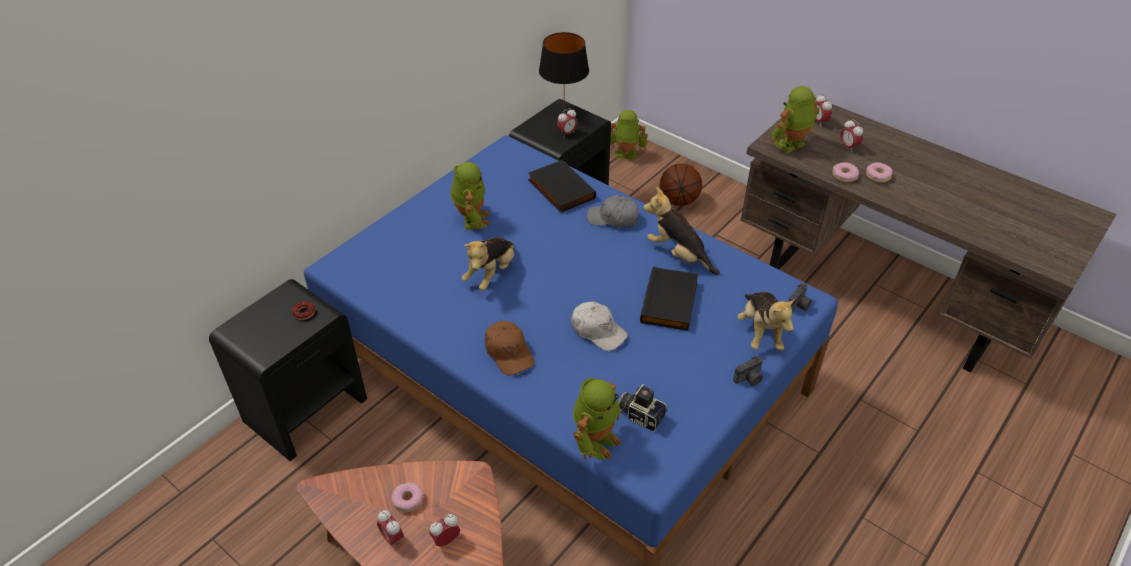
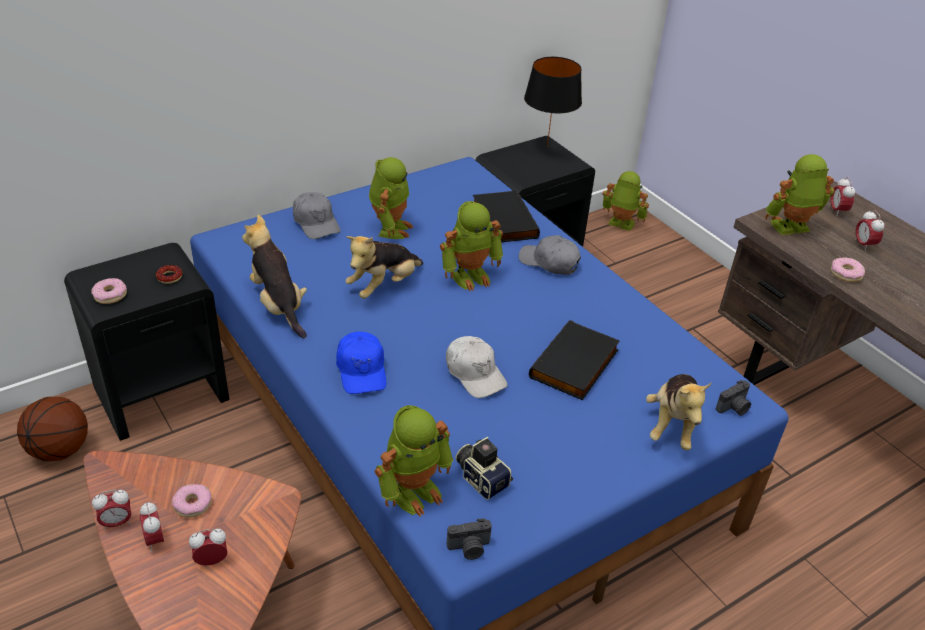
camera: 15 degrees right, 5 degrees down
(407, 230) = (316, 223): none -> grey cap
(509, 352) = (362, 370): brown cap -> blue cap
(556, 246) = (470, 276): none -> toy robot
(567, 133) = (539, 170): alarm clock -> alarm clock (117, 523)
(678, 200) = (663, 283): basketball -> basketball (60, 449)
(678, 255) = (608, 317): plush toy -> plush toy (278, 305)
(749, 379) = (634, 473): camera -> camera (469, 548)
(878, 176) = (890, 283): donut -> donut (110, 295)

